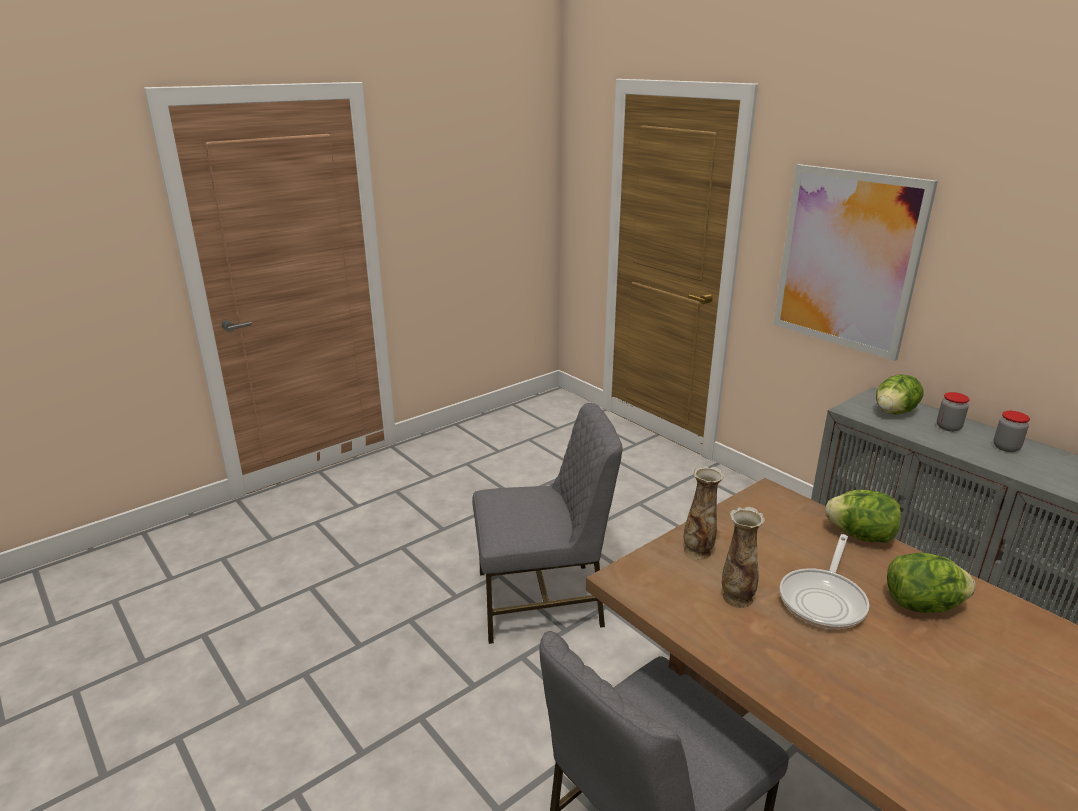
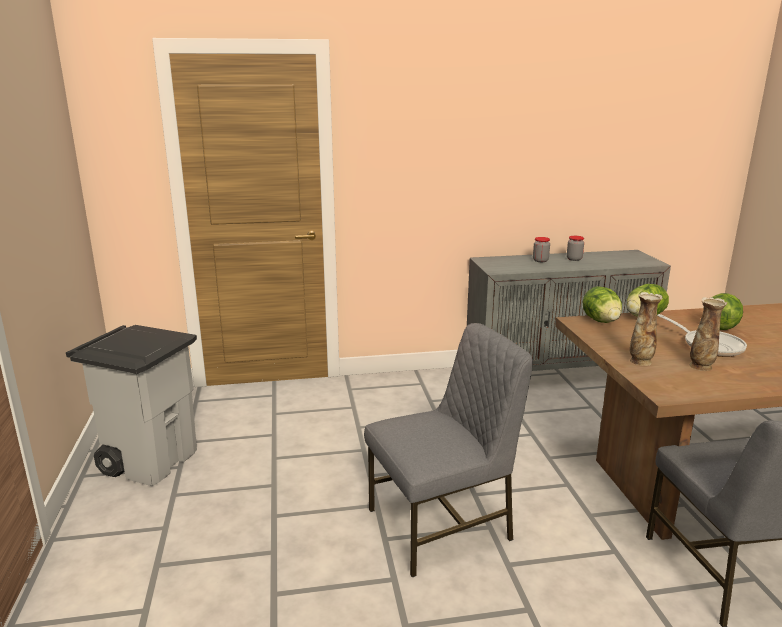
camera: 60 degrees left, 5 degrees down
(494, 437) = (150, 460): none -> grey trash can
(542, 600) = (442, 525): grey chair -> grey chair turned 45 degrees clockwise
(847, 260) = (434, 170): picture -> none
(894, 412) = (509, 264): lettuce -> lettuce (601, 321)

